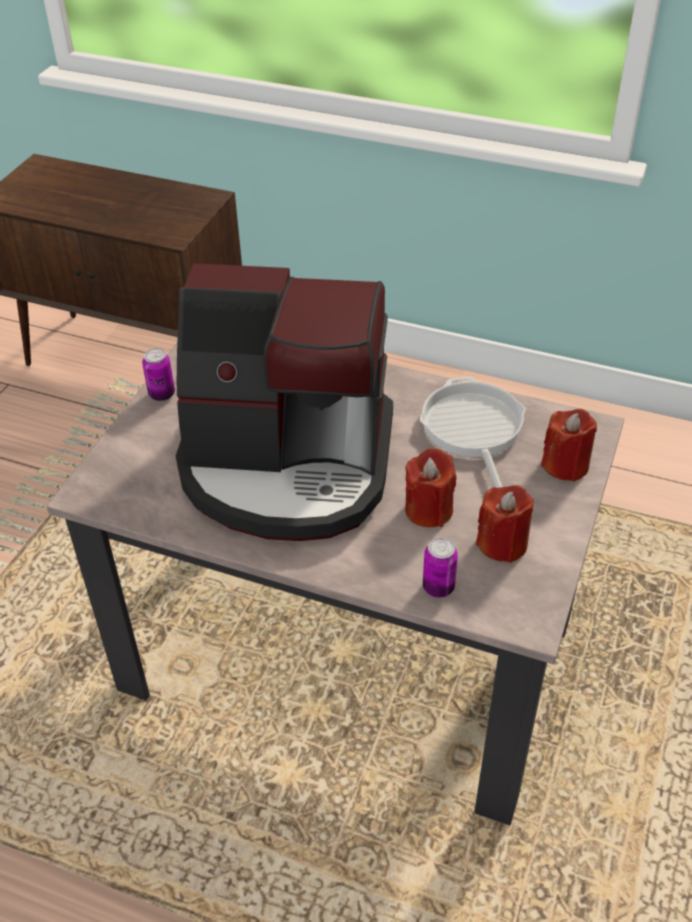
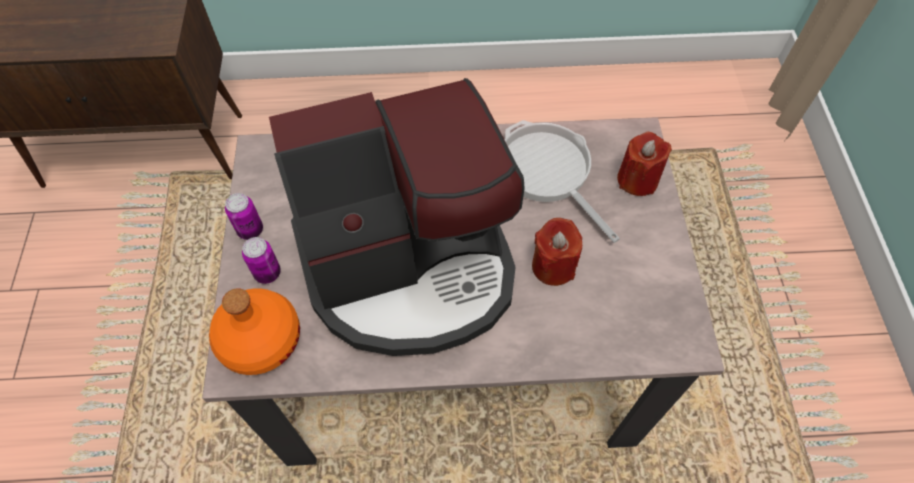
camera: 25 degrees left, 15 degrees up
(119, 478) = (259, 339): none -> orange bottle
(438, 587) = (601, 342): can -> can (267, 273)
(502, 543) = (629, 277): red candle -> none

